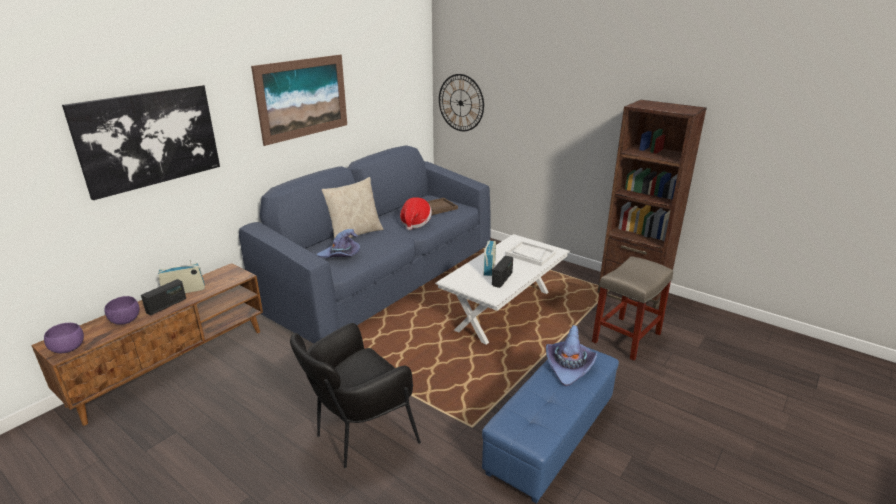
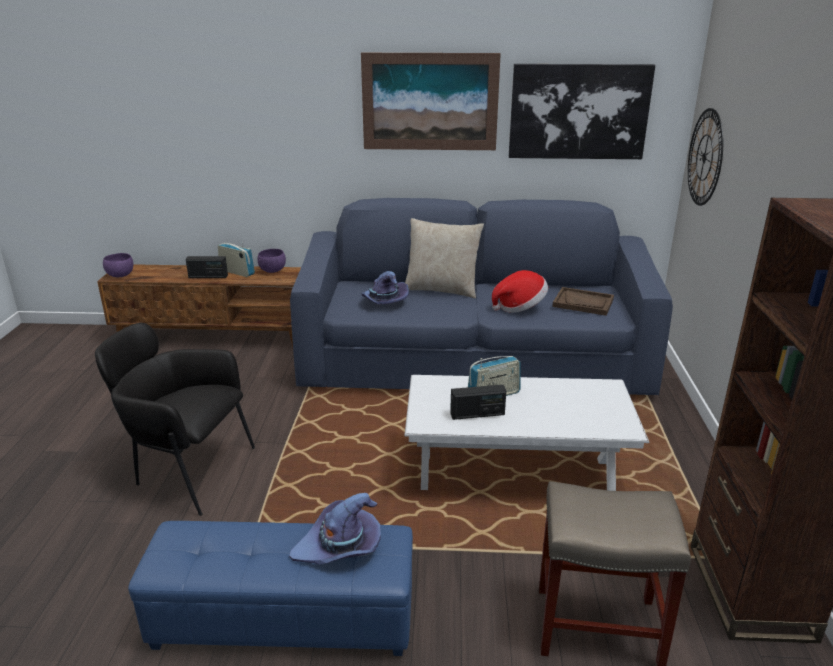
camera: 55 degrees right, 0 degrees up
(126, 321) = (173, 274): purple bowl -> purple bowl (273, 271)
(149, 139) = (235, 112): picture -> picture (578, 112)
(530, 254) = (579, 412): white tray -> none

